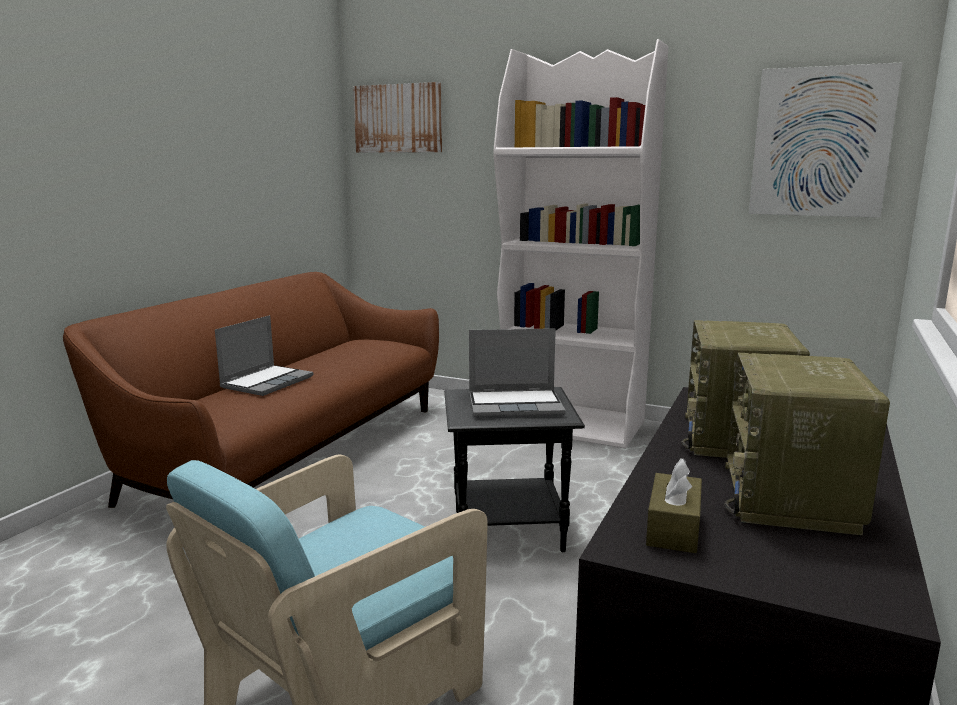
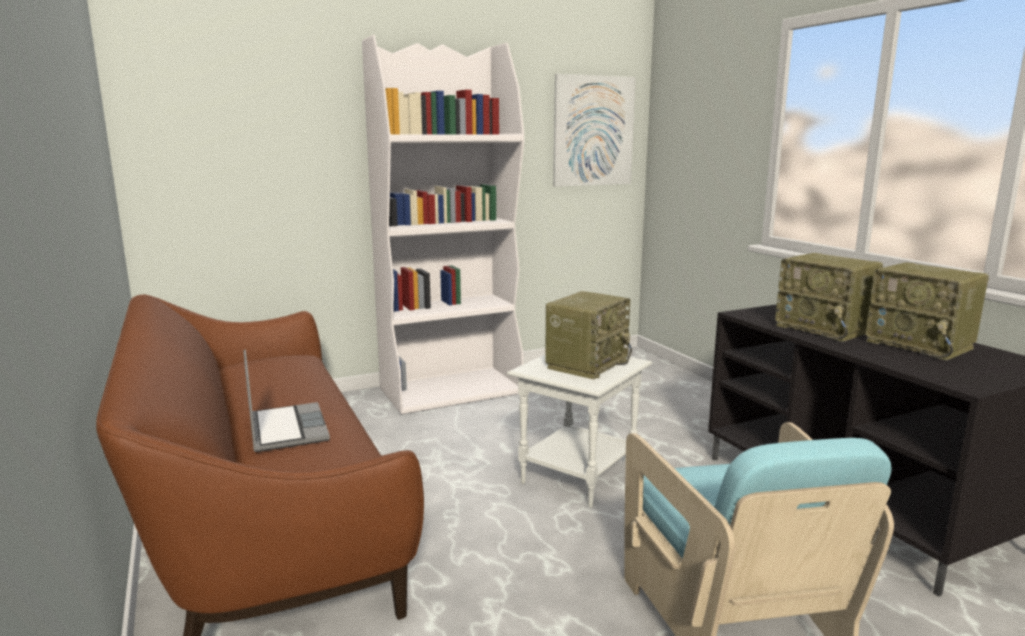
camera: 50 degrees left, 0 degrees up
(398, 118) = (196, 97): picture -> none
(509, 530) = (579, 476): black side table -> white side table
(516, 405) = (587, 364): laptop -> radio
(673, 528) = (947, 372): brown tissue box -> none

